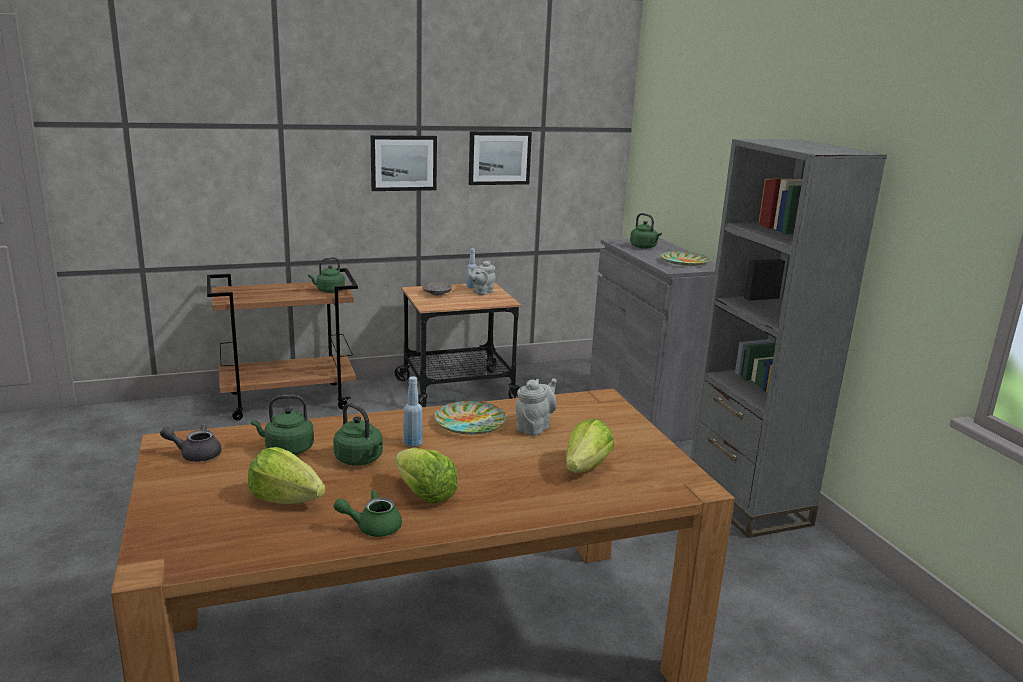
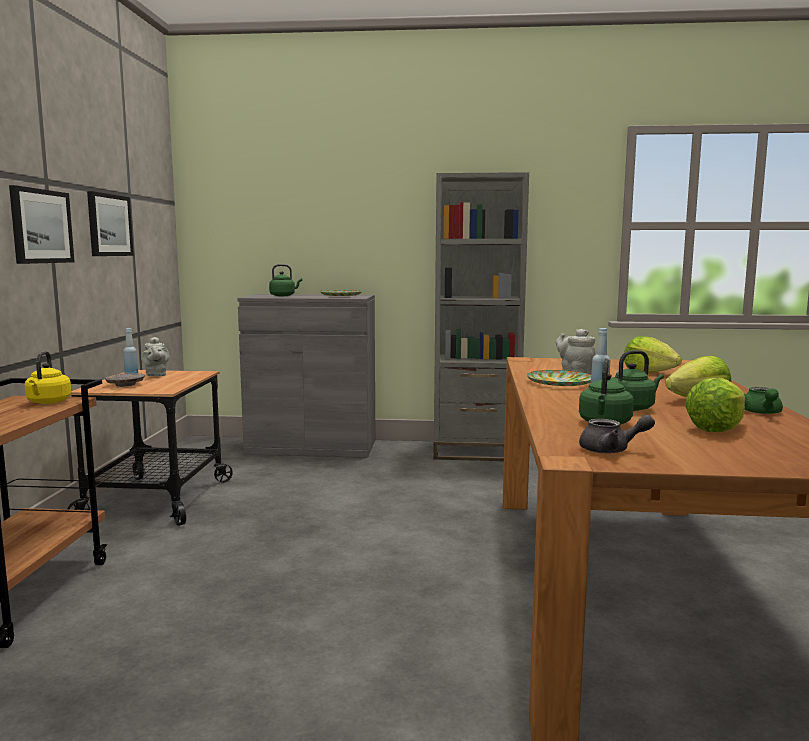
camera: 65 degrees left, 10 degrees down
(195, 454) = (611, 450): grey teapot -> grey teapot turned 105 degrees counterclockwise
(329, 291) = (48, 402): green kettle -> yellow kettle

